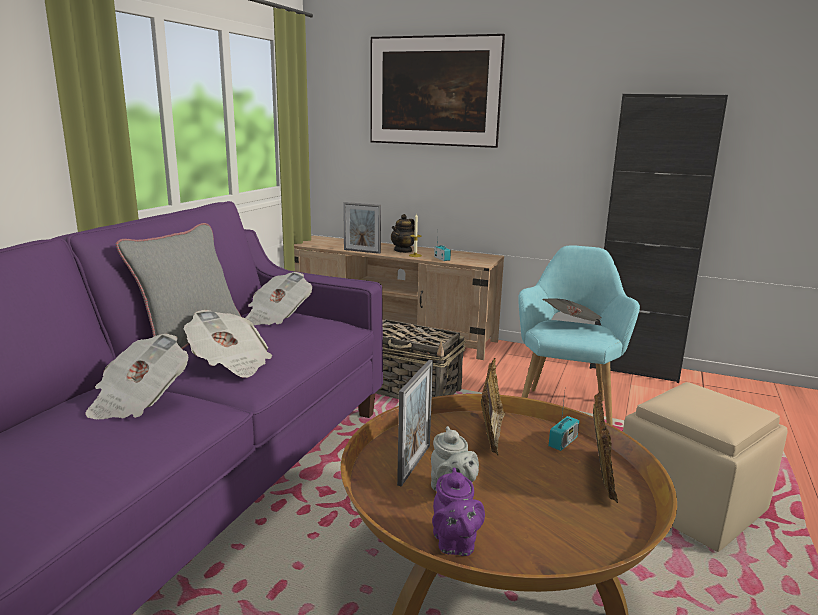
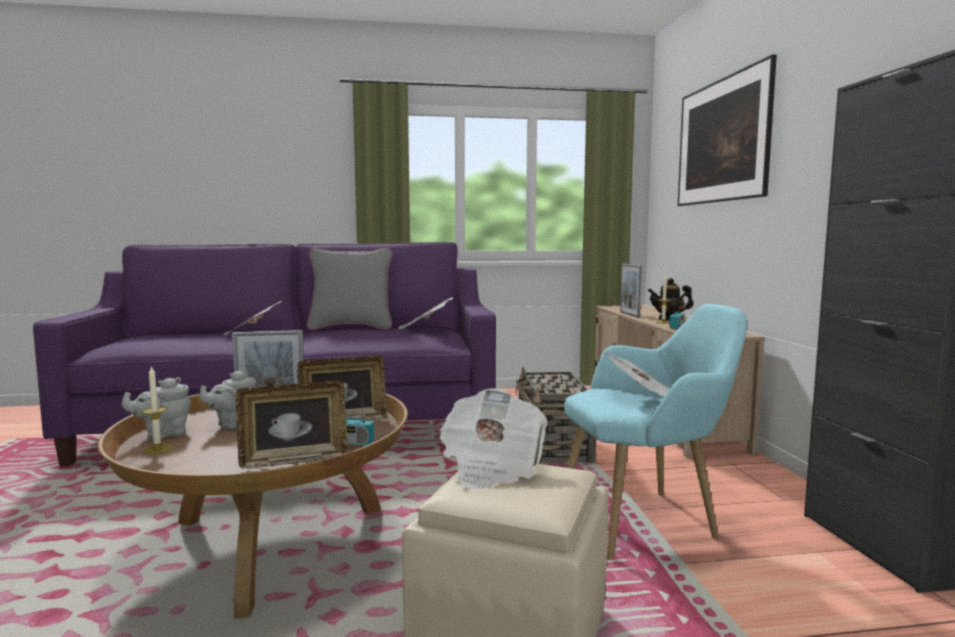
camera: 60 degrees right, 10 degrees down
(230, 363) = (326, 336): newspaper -> newspaper (491, 466)
(454, 544) = (163, 434): purple teapot -> grey teapot
(515, 551) = (157, 449): none -> candle

